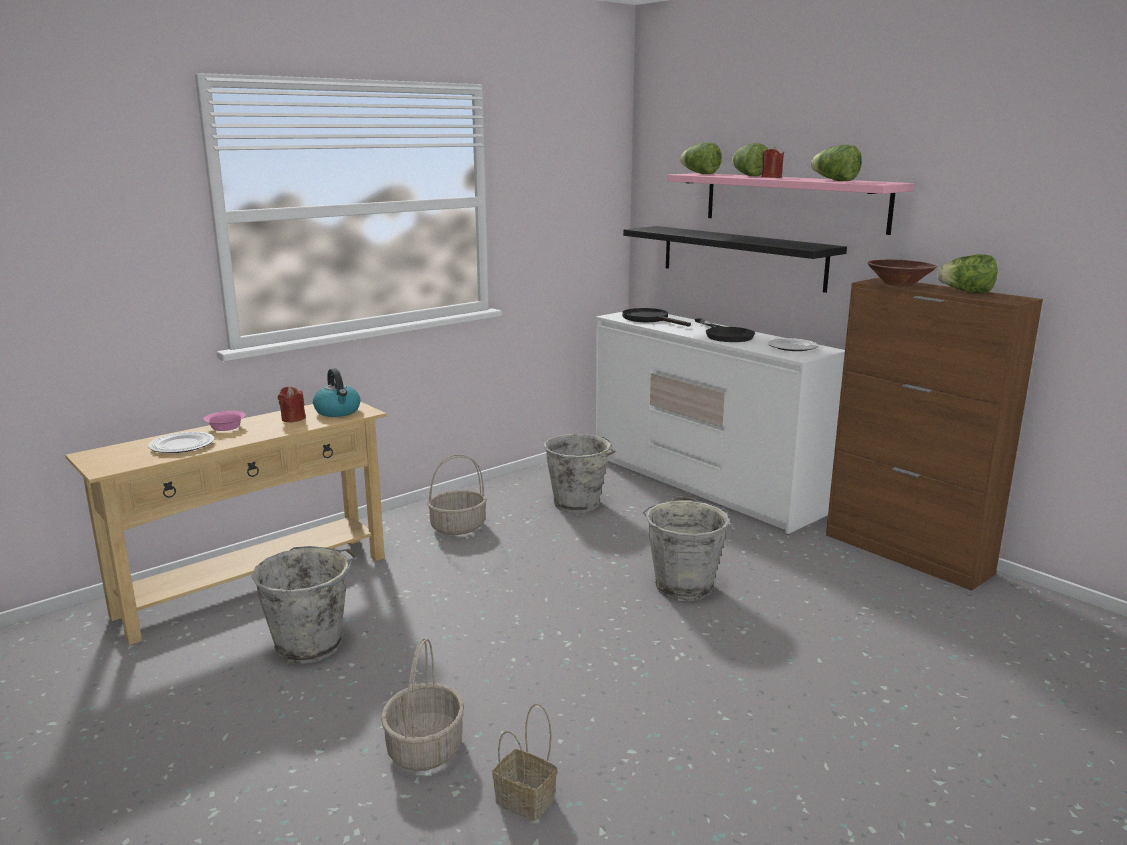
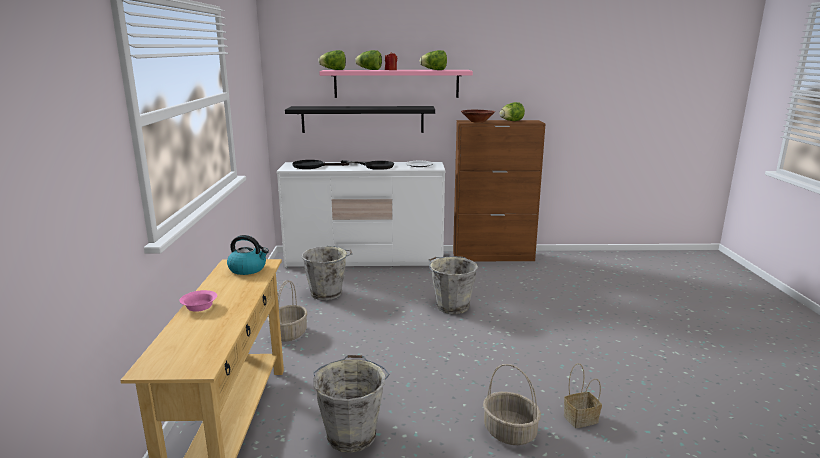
camera: 50 degrees left, 0 degrees up
(181, 445) = (206, 329): plate -> none
(293, 419) = (231, 283): red candle -> none

